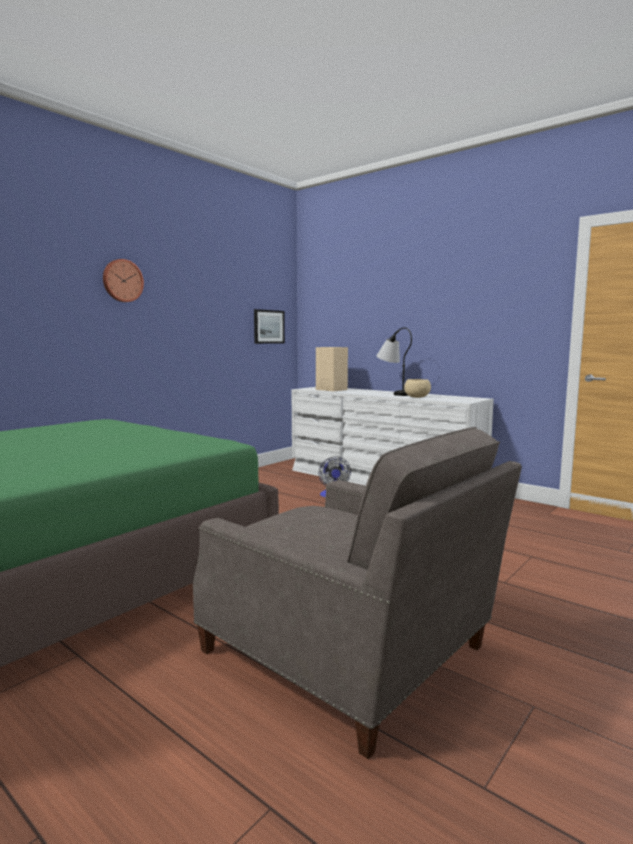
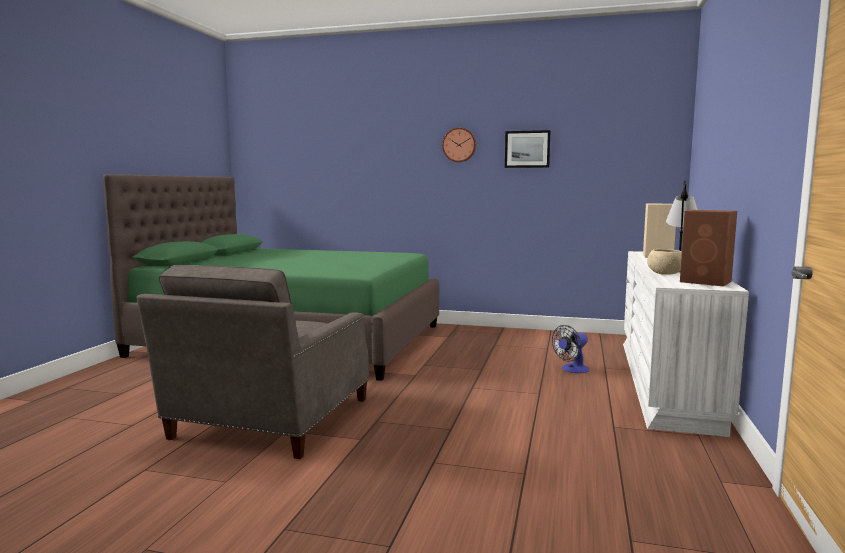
camera: 65 degrees right, 0 degrees up
(268, 326) = (634, 179): picture -> picture (527, 149)
(456, 397) = (707, 282): none -> brown speaker

